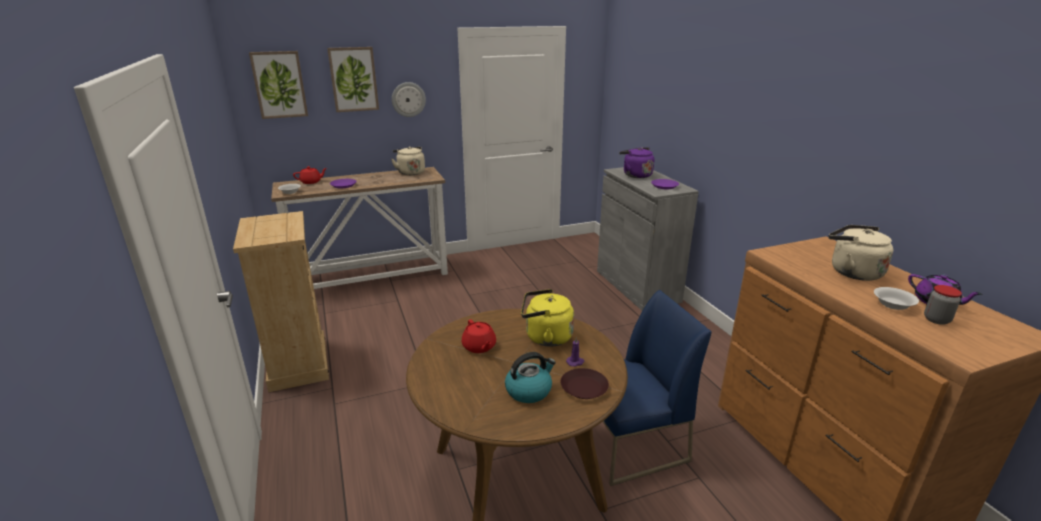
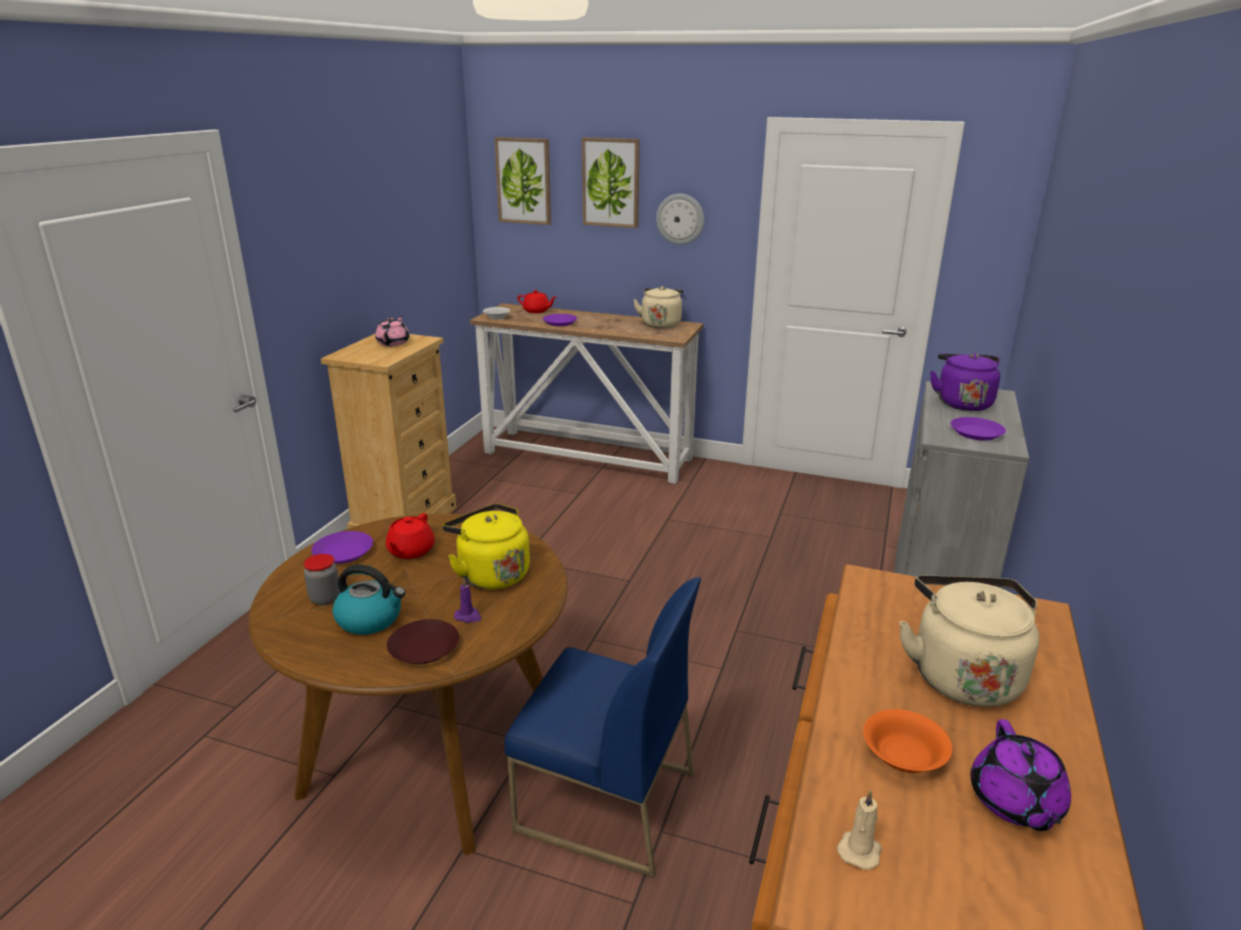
camera: 40 degrees right, 0 degrees up
(271, 223) = (393, 342): none -> pink teapot
(439, 366) = (343, 552): none -> purple plate
(893, 305) = (904, 757): white bowl -> orange bowl
(936, 320) = (933, 823): jar -> jar (325, 598)
(941, 338) = (860, 849): none -> beige candle

